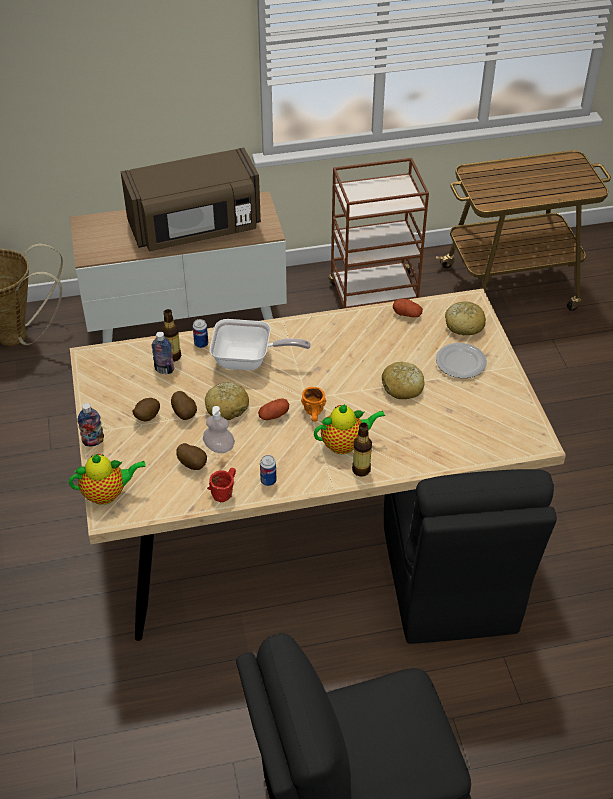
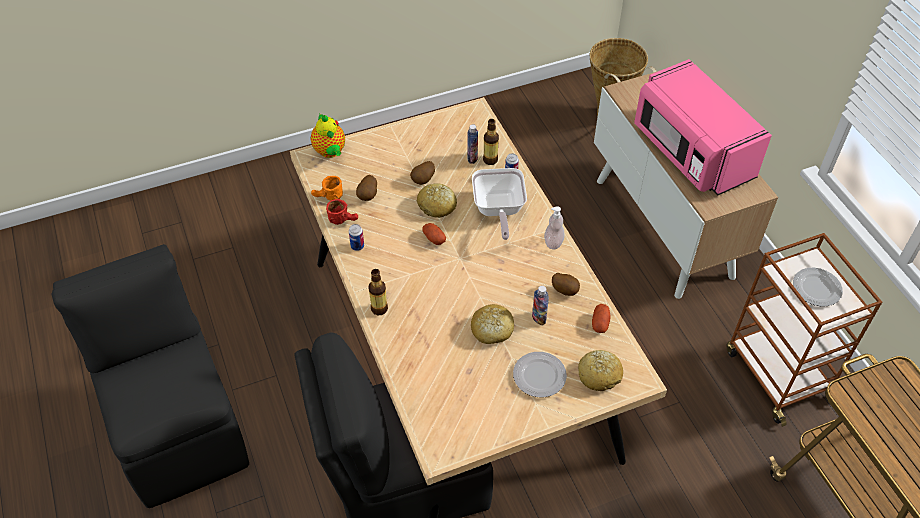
camera: 80 degrees right, 5 degrees up
(93, 441) = (382, 133): bottle -> bottle (539, 318)
(146, 417) = (414, 158): potato -> potato (565, 290)
(195, 228) = (691, 152): brown microwave -> pink microwave
(219, 447) = (389, 208): soap dispenser -> soap dispenser (553, 242)
(315, 414) = (441, 267): orange mug -> orange mug (328, 198)
(345, 444) = (408, 293): teapot -> none
(379, 194) = (816, 289): none -> plate

